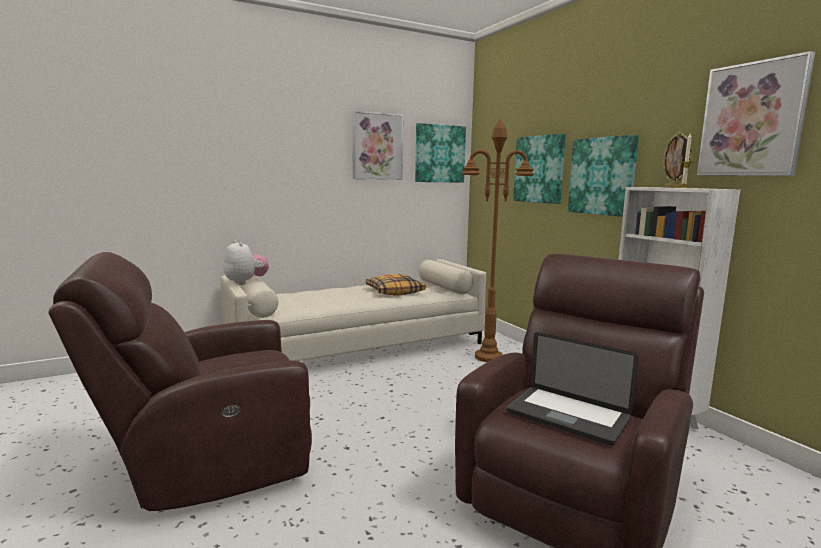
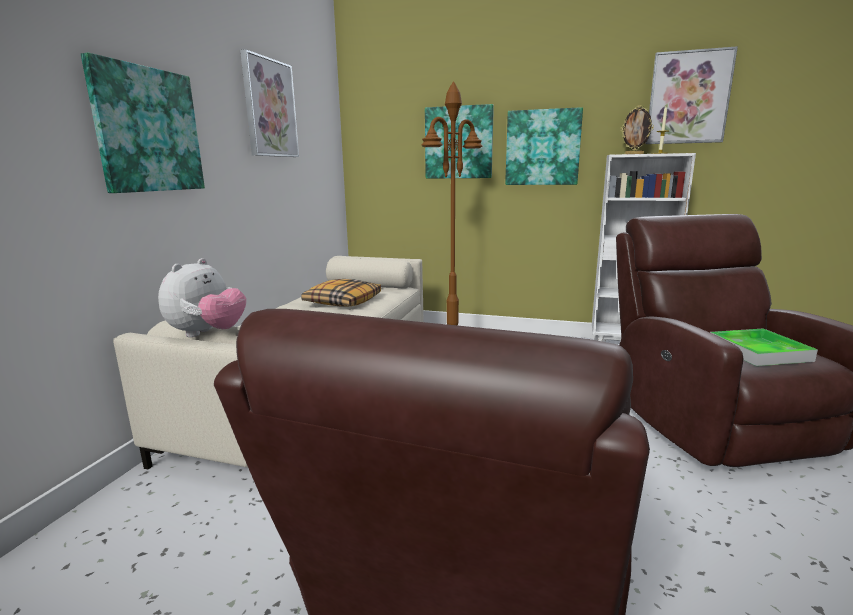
camera: 45 degrees left, 5 degrees up
(246, 282) = (208, 334): plush toy -> plush toy turned 105 degrees clockwise
(439, 154) = (321, 124): picture -> picture (147, 130)
(567, 416) = (758, 351): laptop -> tray

